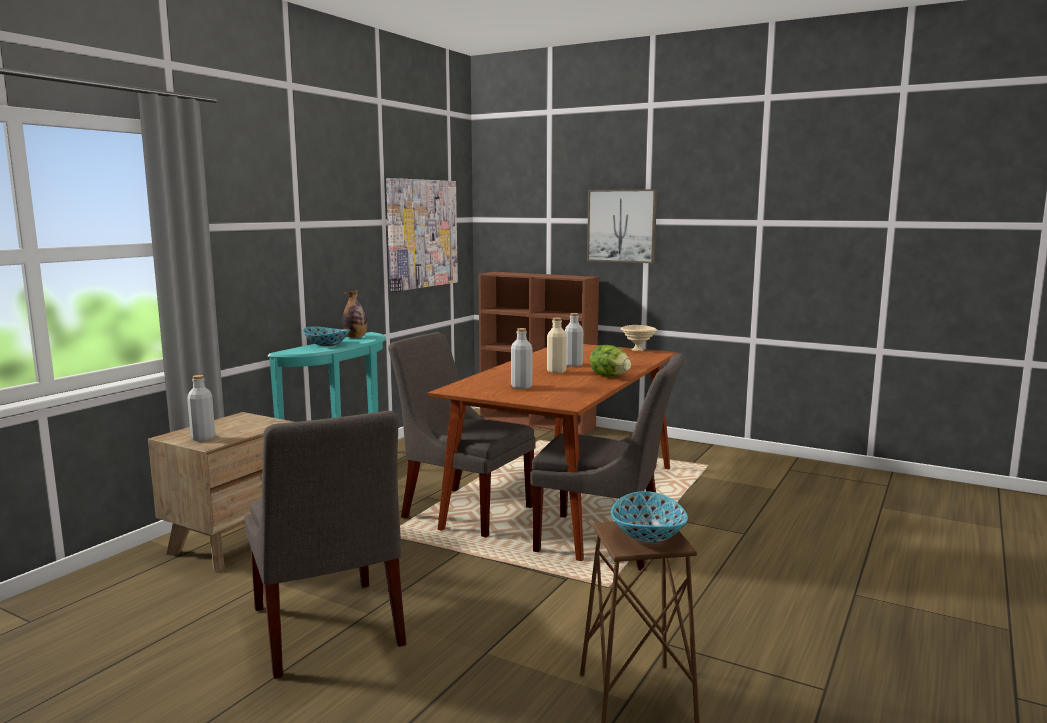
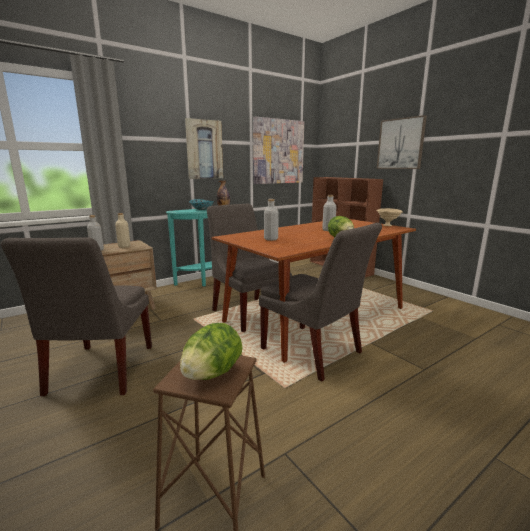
camera: 25 degrees right, 5 degrees up
(320, 239) = (204, 149): none -> picture
(556, 371) = (310, 233): beige bottle -> beige bottle (124, 246)
(649, 536) = (212, 373): bowl -> lettuce

